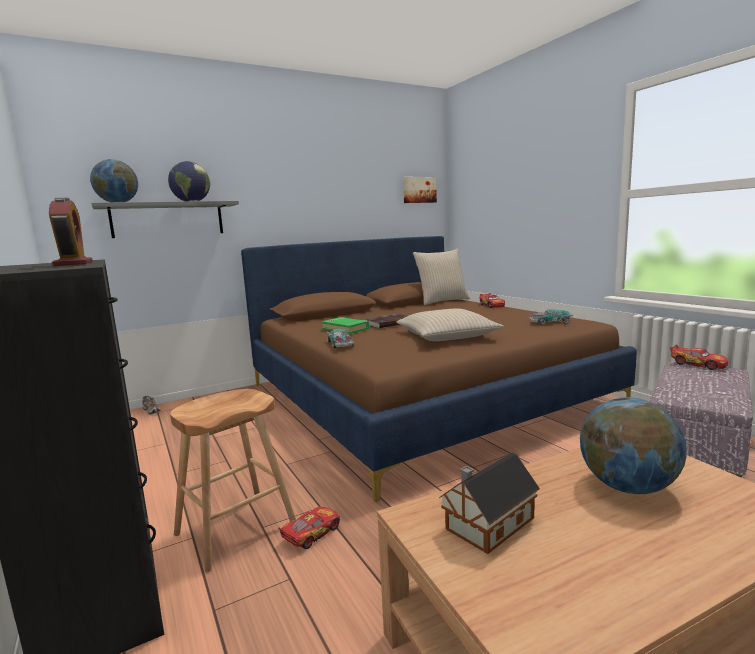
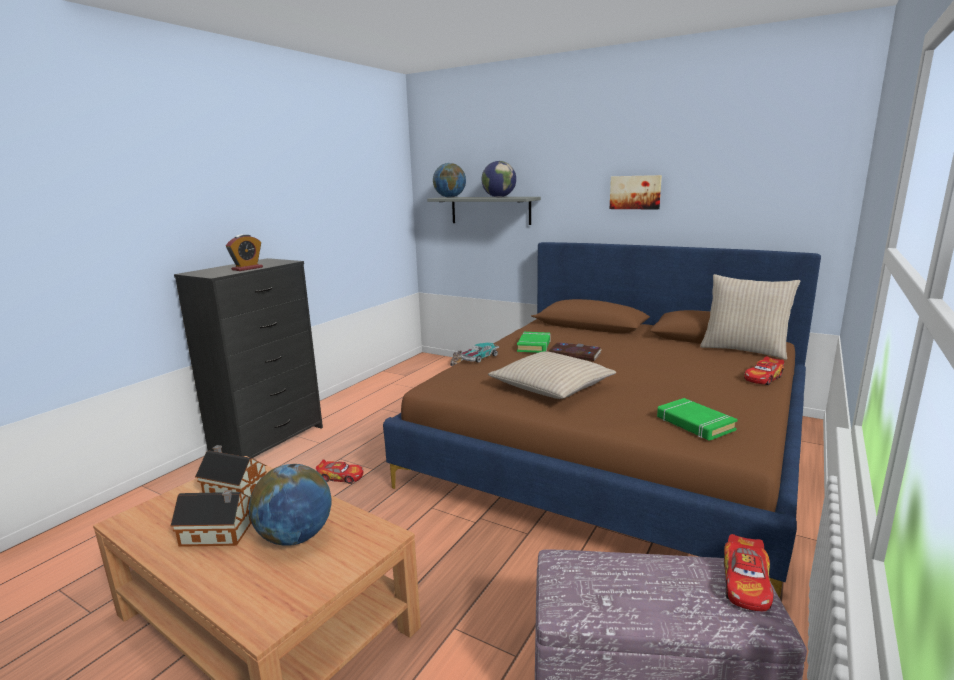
camera: 60 degrees right, 5 degrees up
(235, 529) = (333, 451): brown stool -> none
(419, 190) = (797, 180): picture -> picture (635, 192)
(549, 322) = (694, 424): toy car -> green book
(610, 541) = (219, 534): none -> toy house

